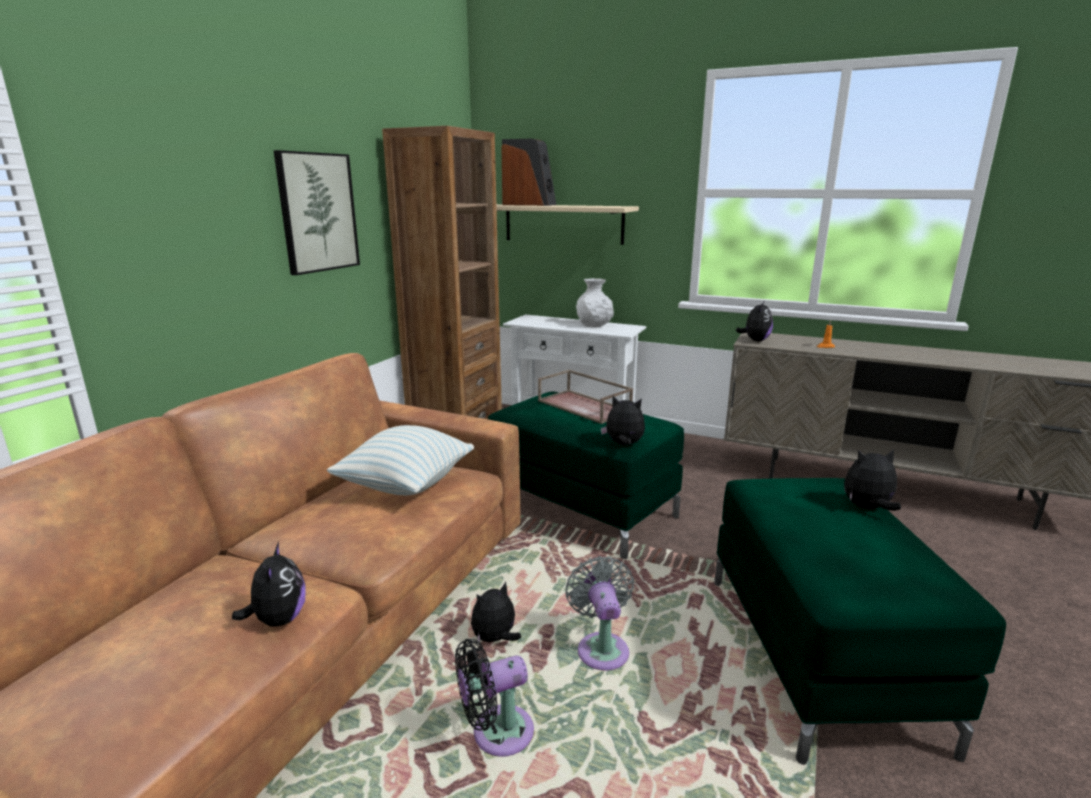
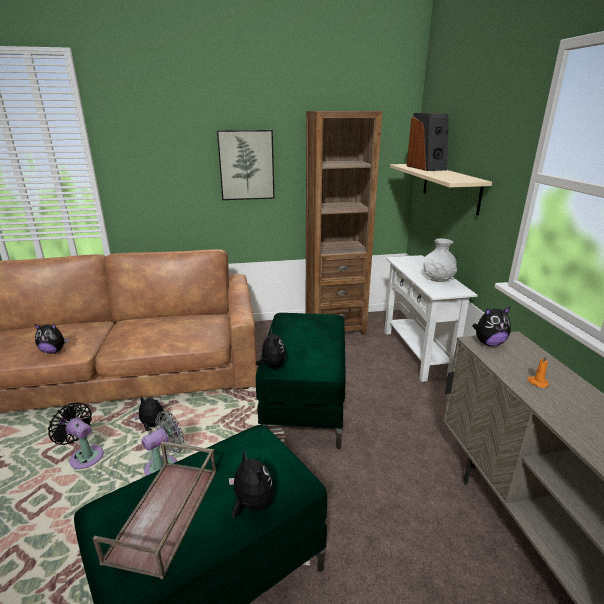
camera: 55 degrees right, 5 degrees up
(278, 619) = (54, 351): plush toy -> plush toy turned 45 degrees clockwise
(406, 485) = (181, 328): pillow -> none
(585, 406) = (319, 333): brown tray -> brown tray (165, 515)

